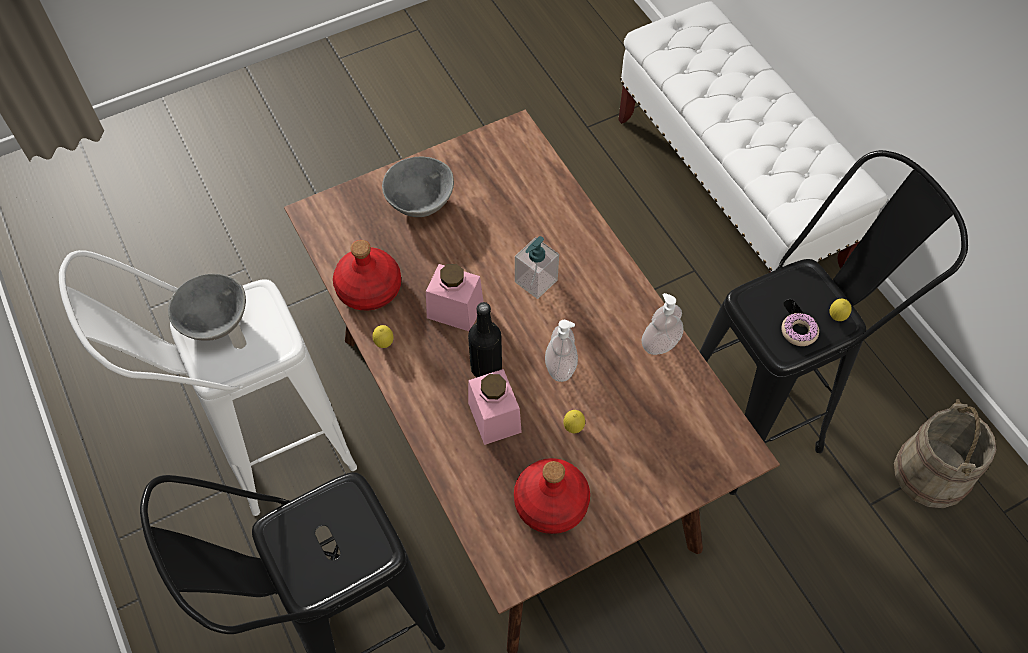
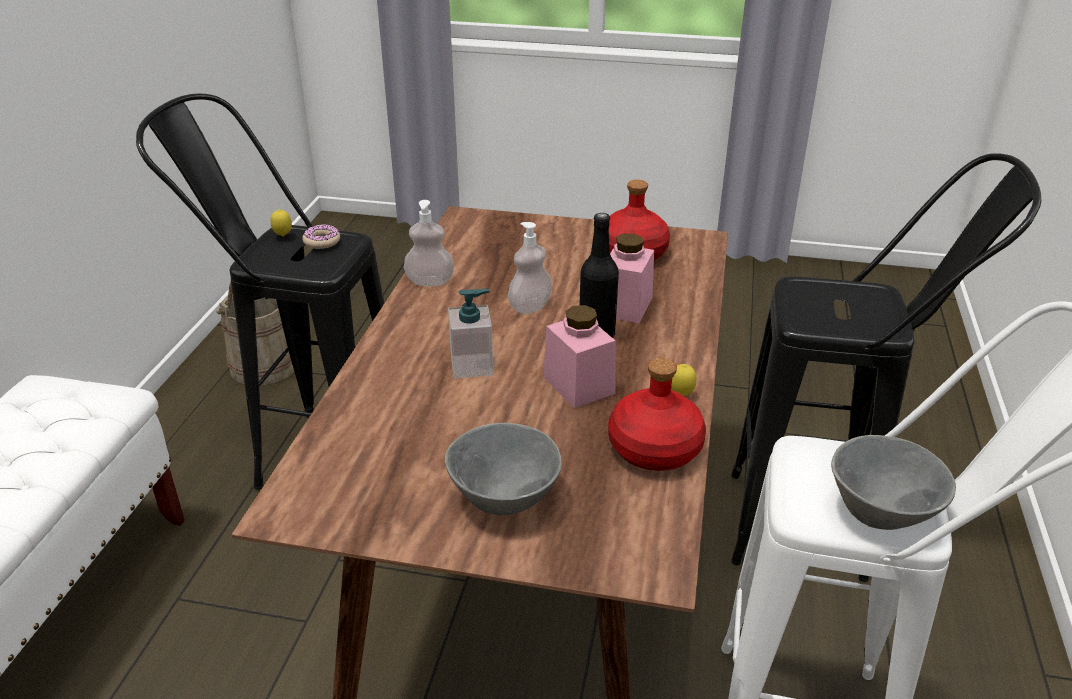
camera: 140 degrees left, 25 degrees down
(573, 428) = (567, 274): lemon -> none

